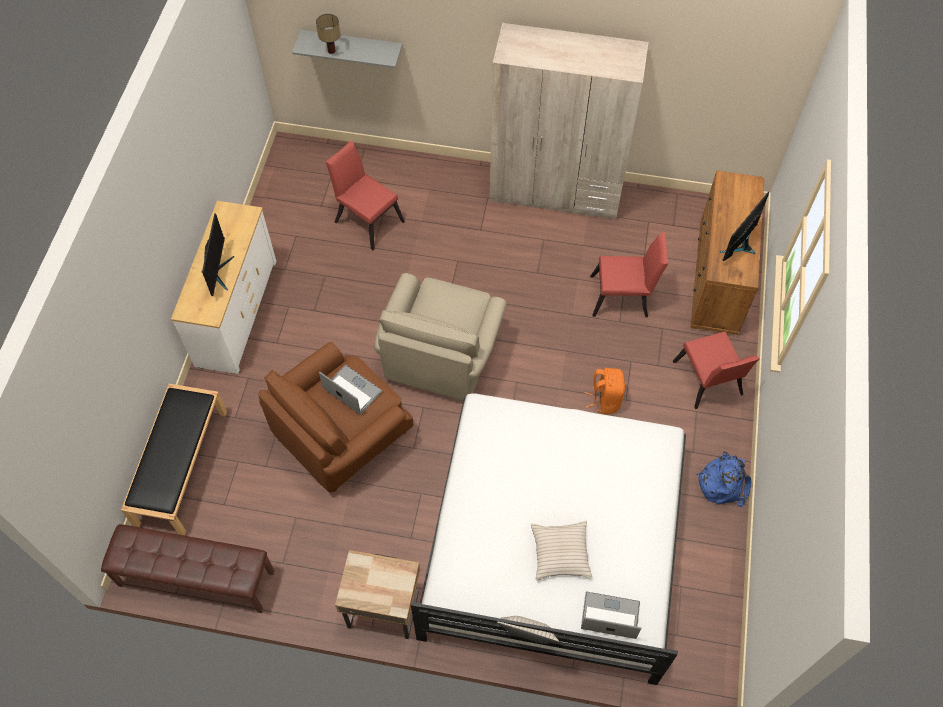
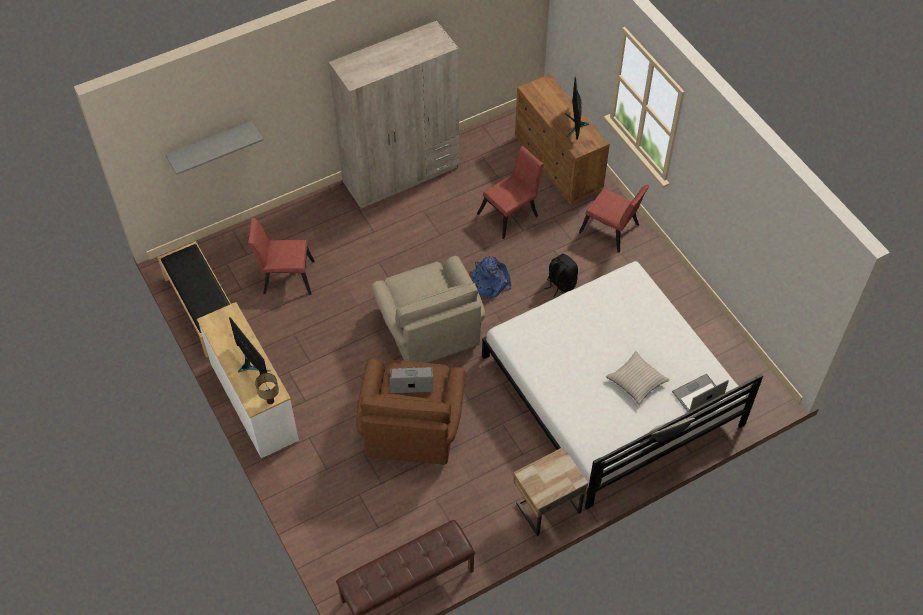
camera: 40 degrees left, 5 degrees down
(181, 466) = (321, 527): black bench -> black bench (203, 308)
(331, 50) = (205, 155): table lamp -> table lamp (270, 400)
(604, 399) = (560, 285): orange backpack -> black backpack
(722, 482) = (675, 284): blue backpack -> blue backpack (488, 282)

